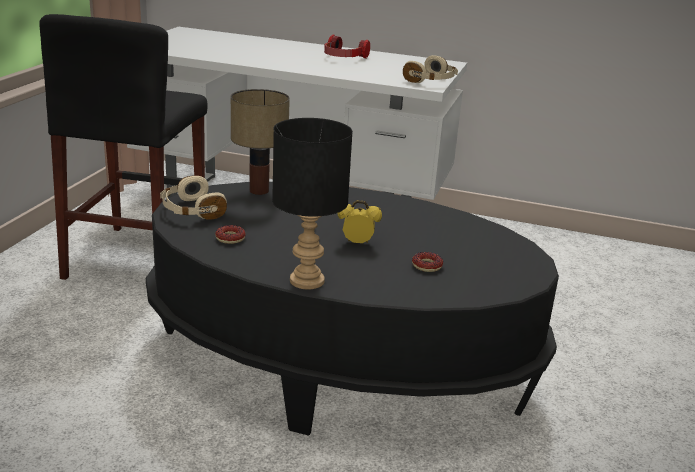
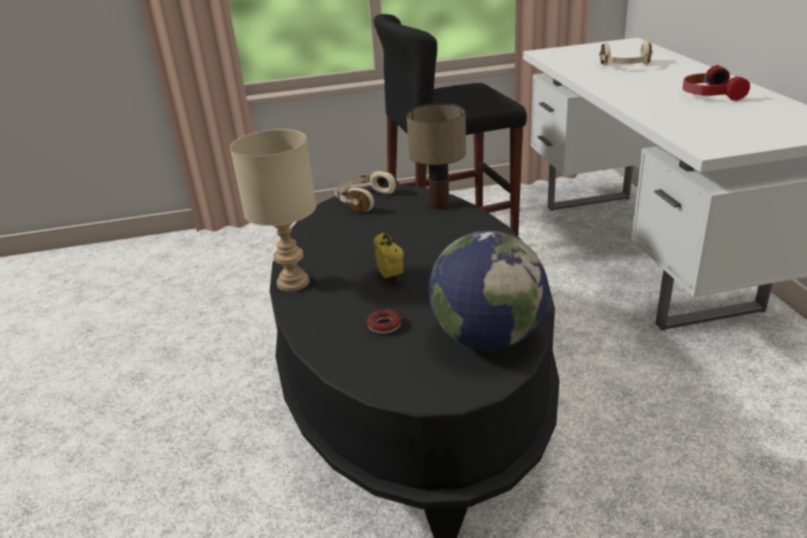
camera: 65 degrees right, 5 degrees up
(230, 238) = (334, 229): donut -> none
(305, 280) = (293, 282): black table lamp -> beige table lamp
(431, 81) = (733, 144): beige headphones -> beige headphones (625, 66)
(483, 241) = (487, 338): none -> globe

